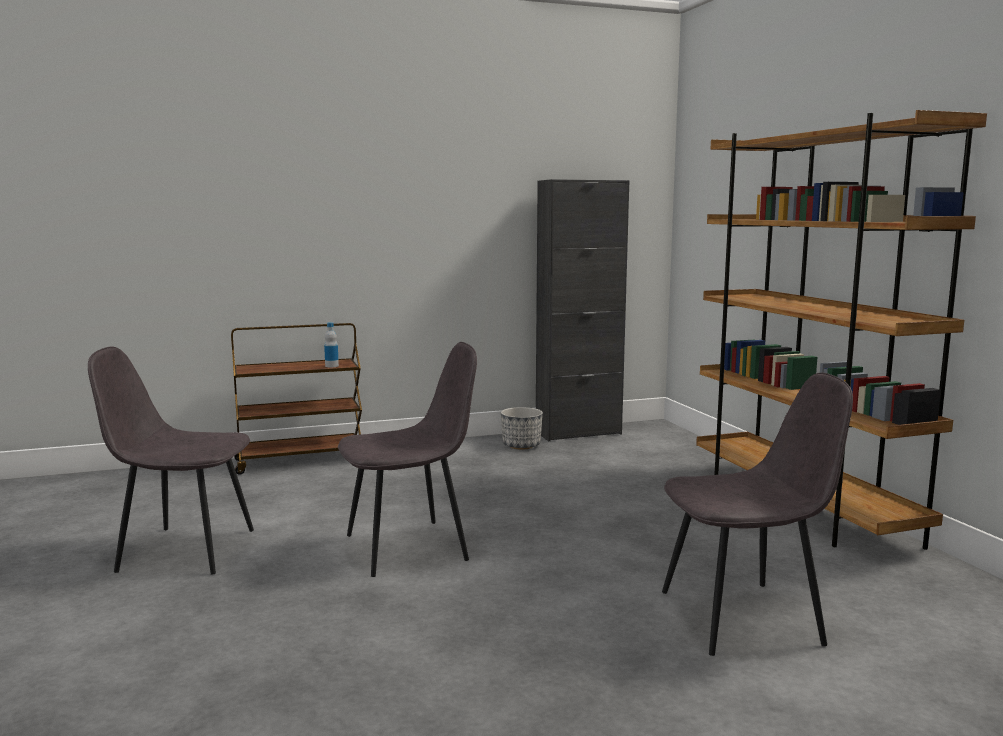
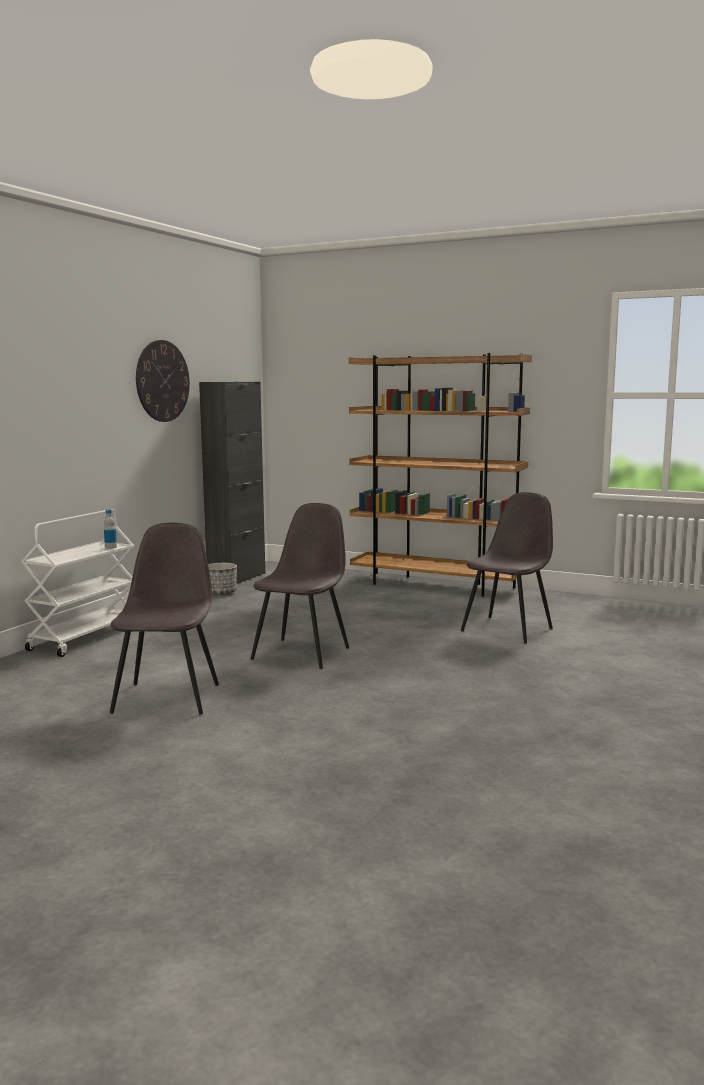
camera: 45 degrees left, 0 degrees up
(184, 550) = (167, 697): grey chair -> grey chair turned 135 degrees clockwise
(301, 461) = (85, 638): brown cart -> white cart
(473, 178) = (162, 381): none -> wall clock

